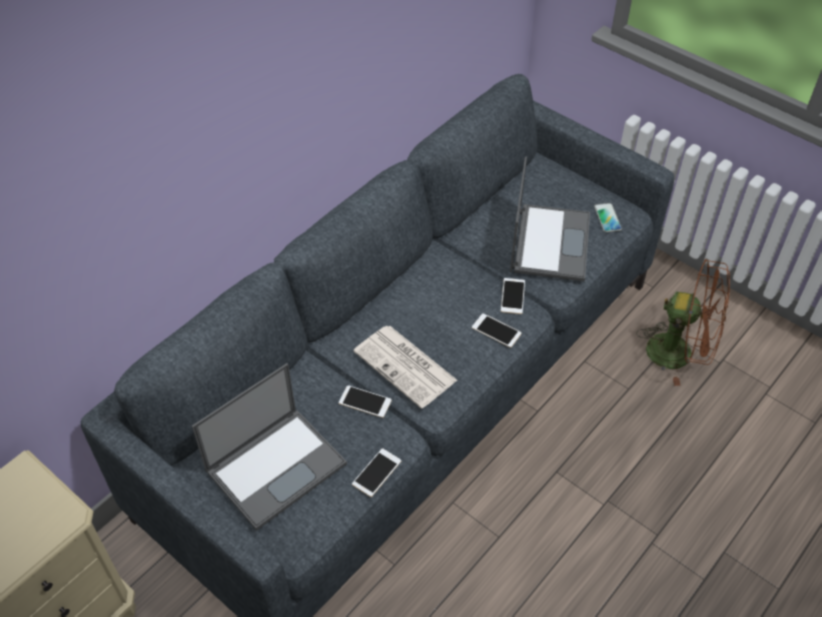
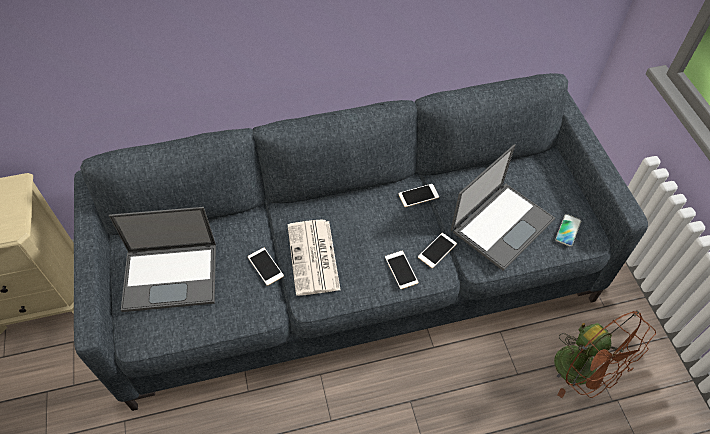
camera: 35 degrees right, 5 degrees up
(376, 472) = (229, 322): phone -> phone (418, 195)

